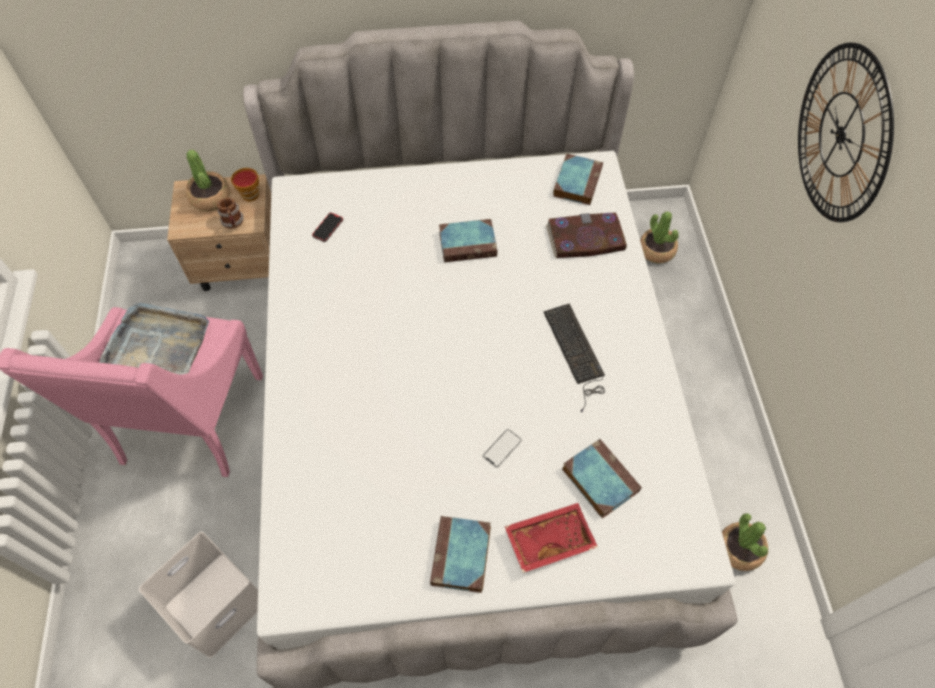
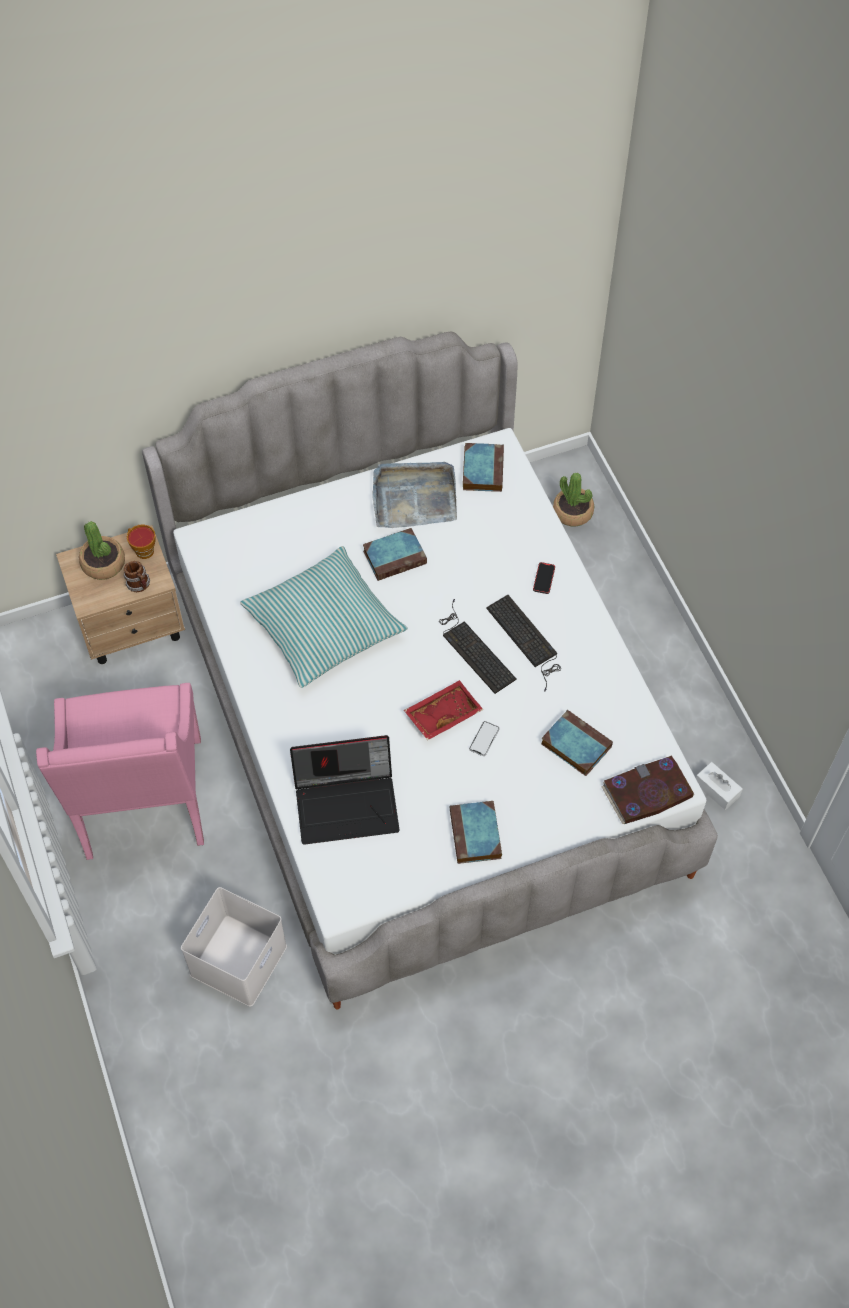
camera: 15 degrees left, 0 degrees up
(157, 346) = (120, 725): grey tray -> grey tray (414, 497)
(328, 228) = (251, 571): phone -> phone (544, 579)
(336, 483) = (348, 803): none -> laptop
(377, 294) = (323, 626): none -> pillow
(519, 350) = (473, 649): none -> keyboard
(549, 539) = (545, 803): red tray -> red tray (442, 714)
(585, 238) = (506, 526): book -> book (647, 792)
(740, 549) = (716, 789): potted plant -> white tissue box
(841, 135) = (710, 405): wall clock -> none

